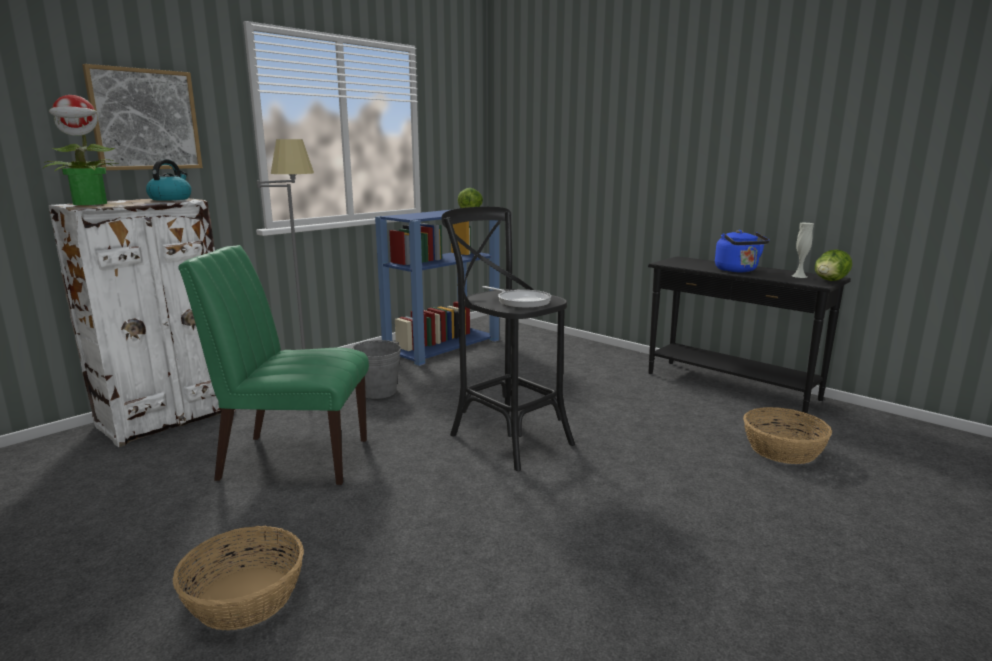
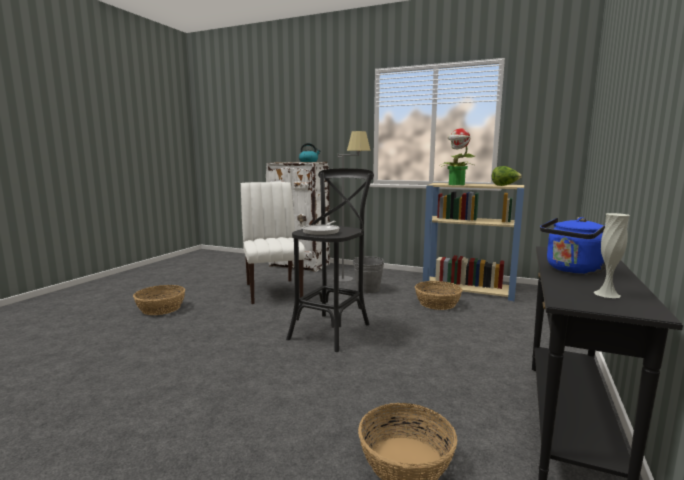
camera: 70 degrees right, 5 degrees down
(90, 204) = (283, 162): potted plant -> potted plant (456, 184)
(145, 120) = (322, 125): picture -> none
(296, 459) = (273, 291): green chair -> white chair
(443, 346) = (469, 289): blue bookcase -> beige bookcase
(473, 369) = (437, 303): none -> basket
(830, 281) = (603, 308): lettuce -> none

